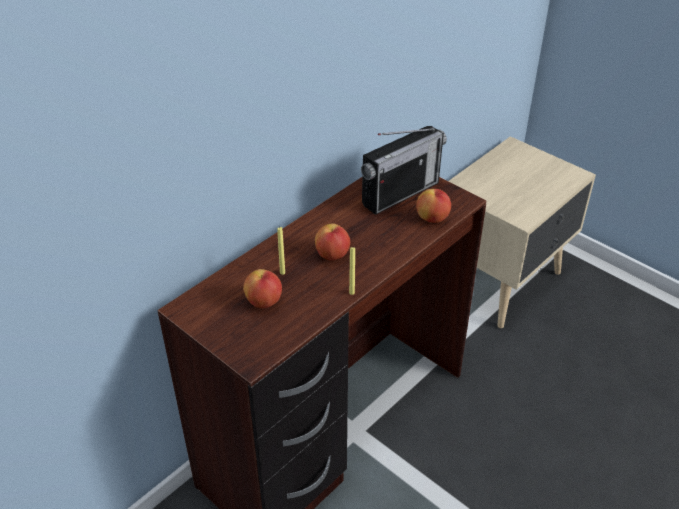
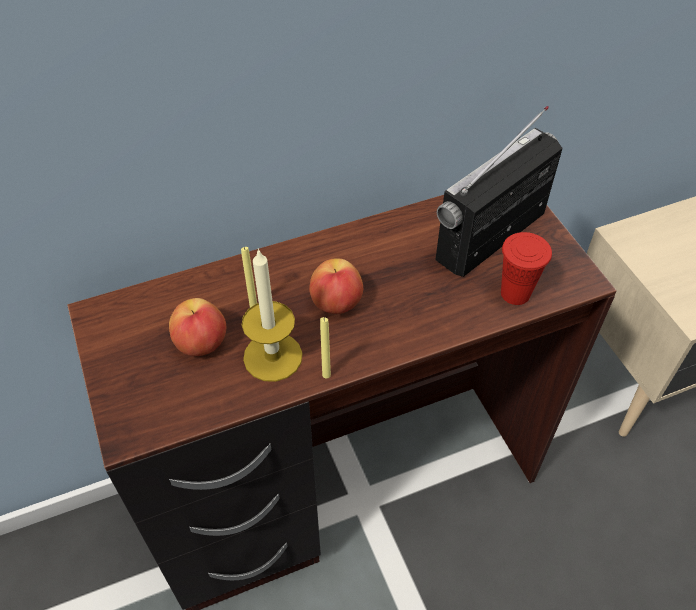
camera: 25 degrees right, 10 degrees up
(313, 294) = (273, 356): none -> candle
(400, 193) = (491, 236): radio -> radio turned 150 degrees clockwise
(432, 218) = (515, 293): apple -> red cup

